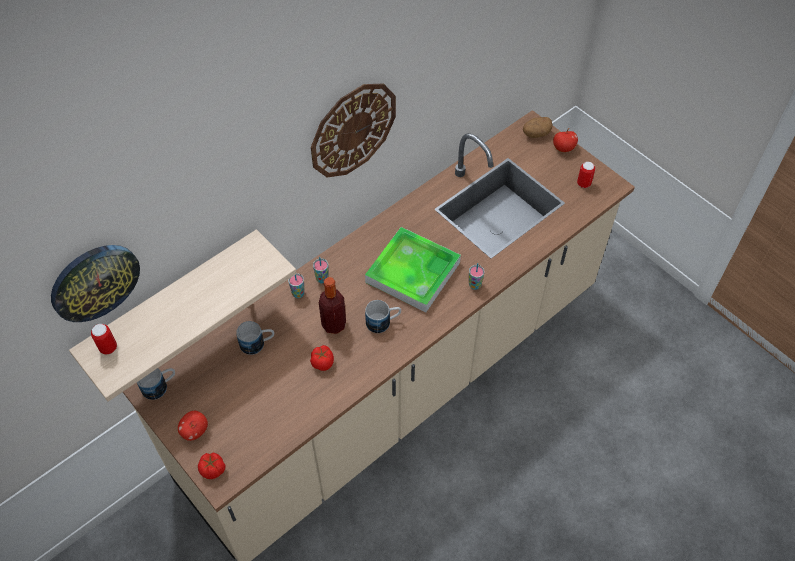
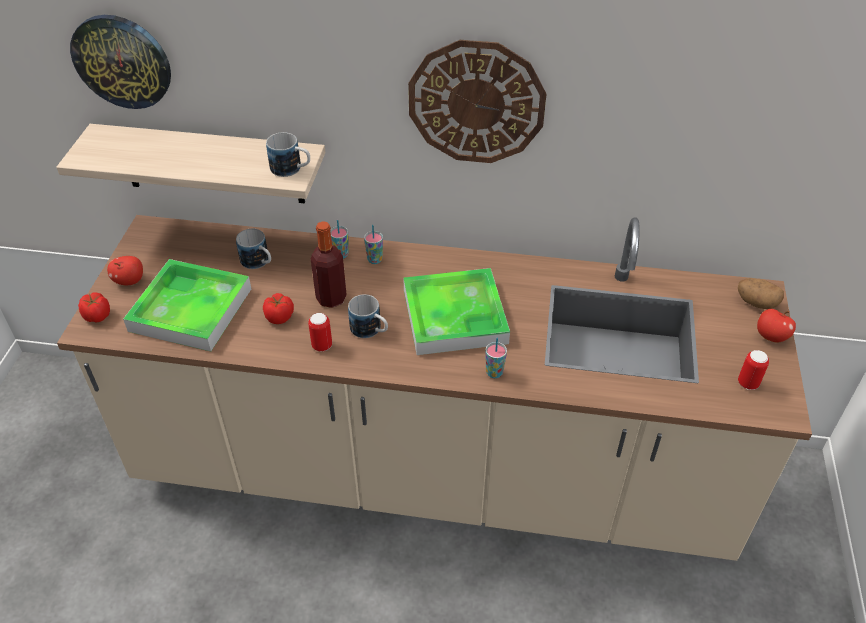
camera: 50 degrees right, 10 degrees down
(108, 348) = (109, 140): can -> can (322, 346)
(160, 386) = (158, 234): mug -> mug (292, 170)
(264, 409) = (191, 309): none -> tray

